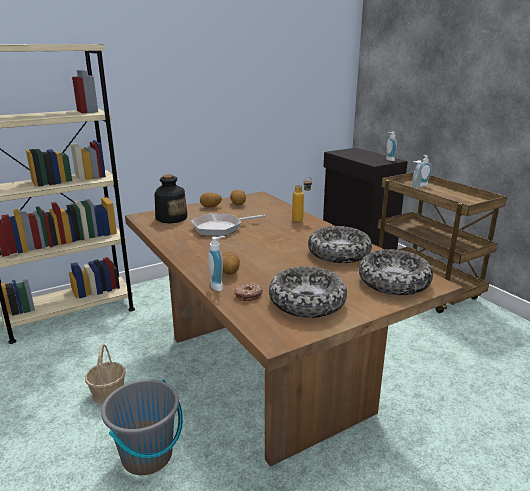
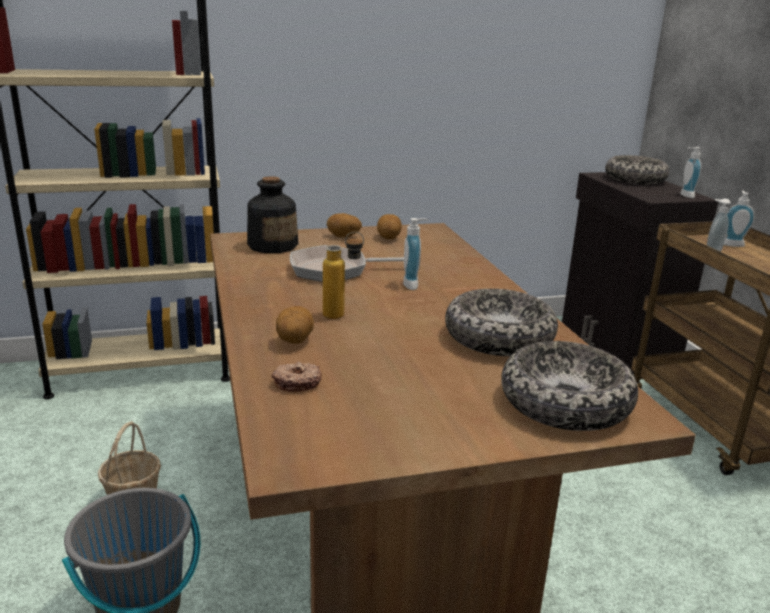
camera: 15 degrees right, 0 degrees up
(219, 286) = (263, 359): soap dispenser -> soap dispenser (414, 285)
(301, 220) = (473, 274): bottle -> bottle (342, 315)
(307, 302) = (385, 411): bowl -> bowl (635, 179)

